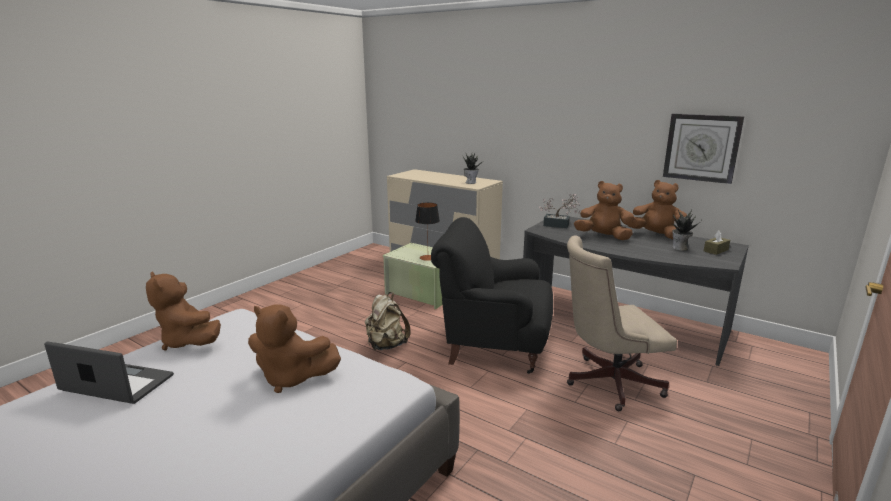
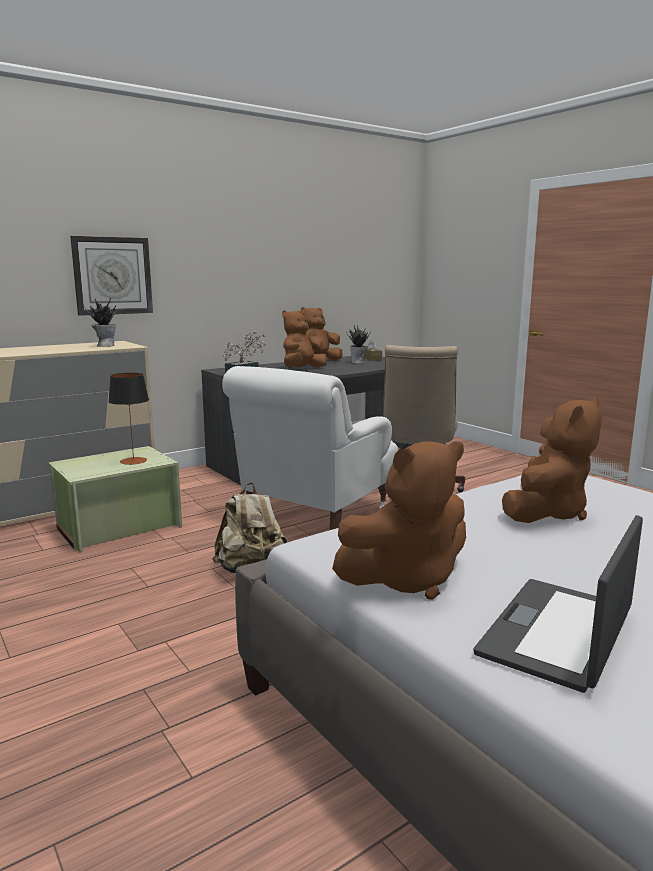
camera: 70 degrees left, 5 degrees down
(493, 346) = (314, 513): black armchair -> white armchair
(701, 147) = (324, 272): wall clock -> wall clock (112, 276)

